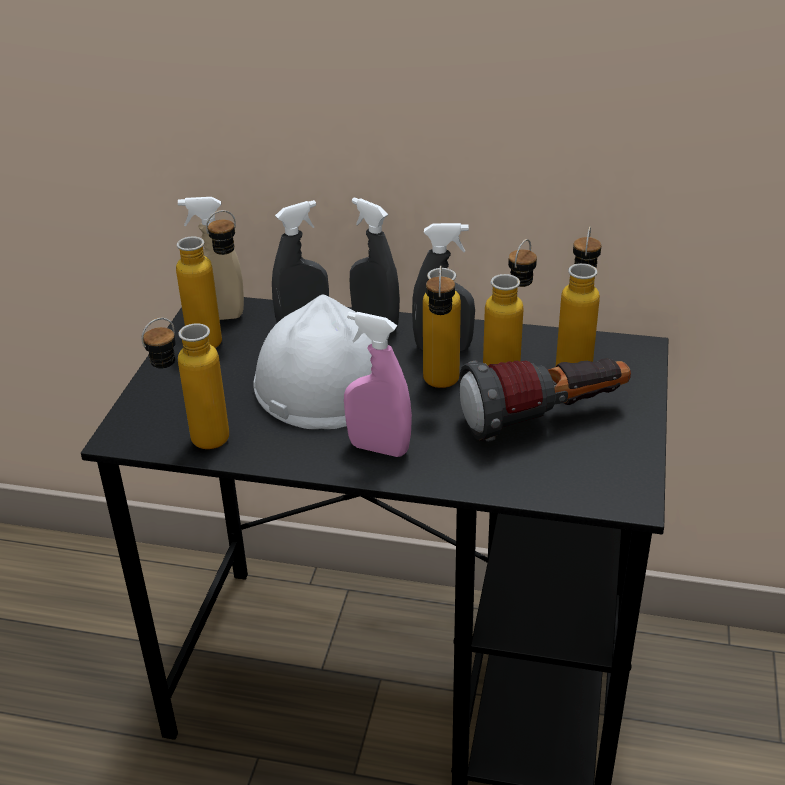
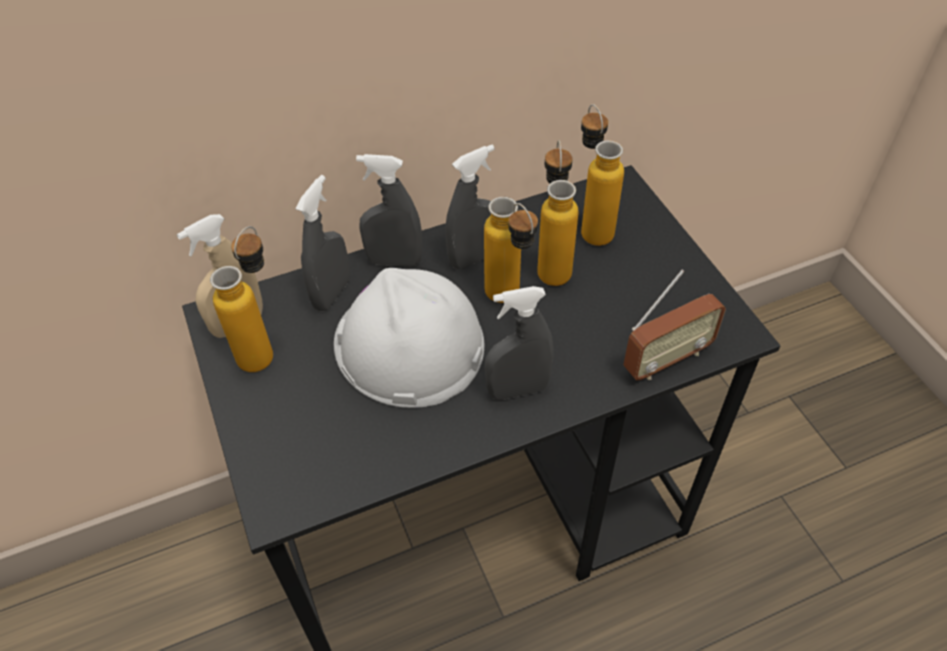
camera: 35 degrees left, 15 degrees up
(196, 445) = (358, 477): bottle -> none
(378, 448) = (517, 390): pink spray bottle -> grey spray bottle
(535, 486) = (666, 359): none -> radio
(544, 419) = (616, 290): flashlight -> none

